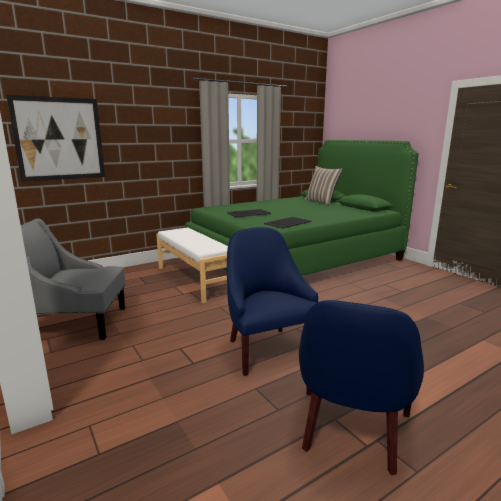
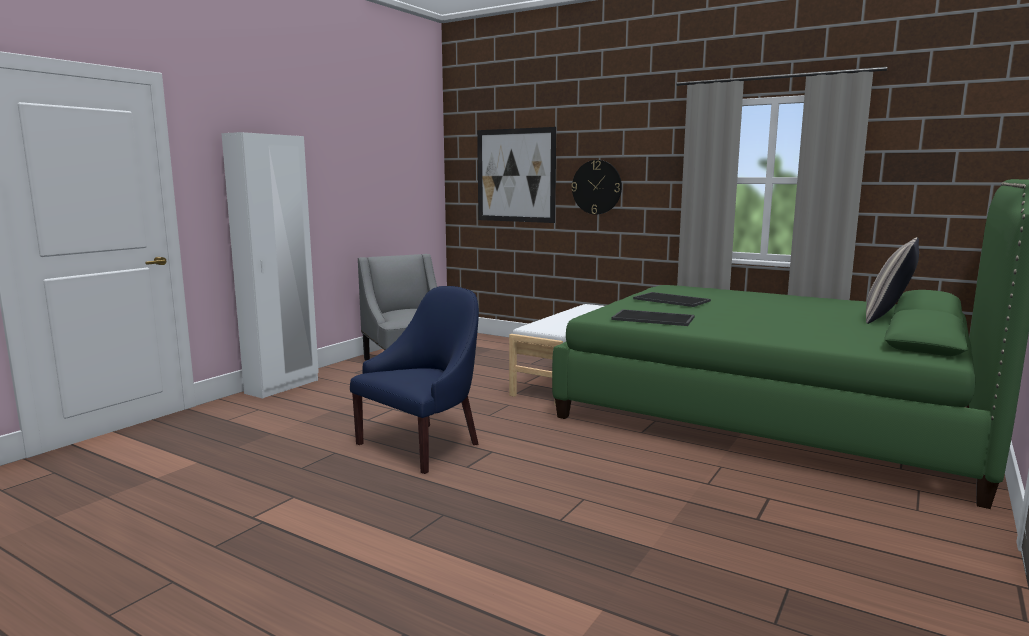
camera: 65 degrees right, 5 degrees down
(137, 147) = (596, 187): none -> wall clock
(351, 431) = (276, 507): blue armchair -> none

